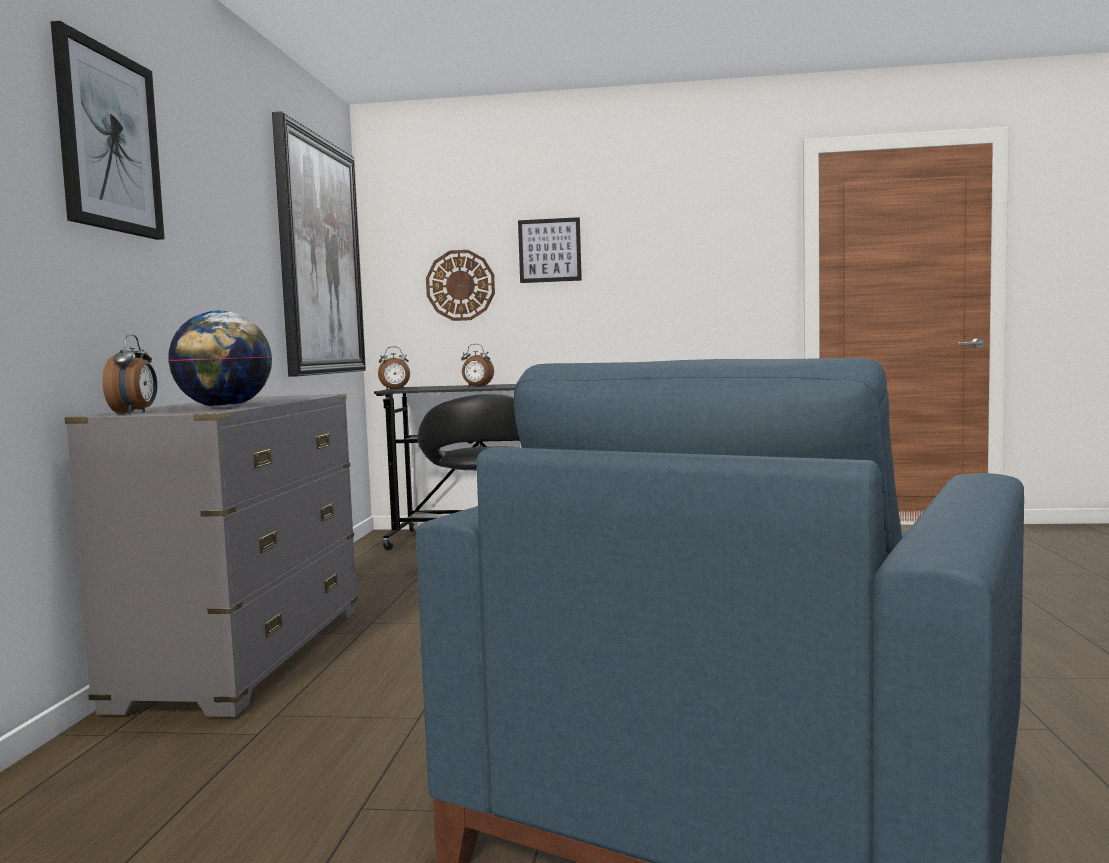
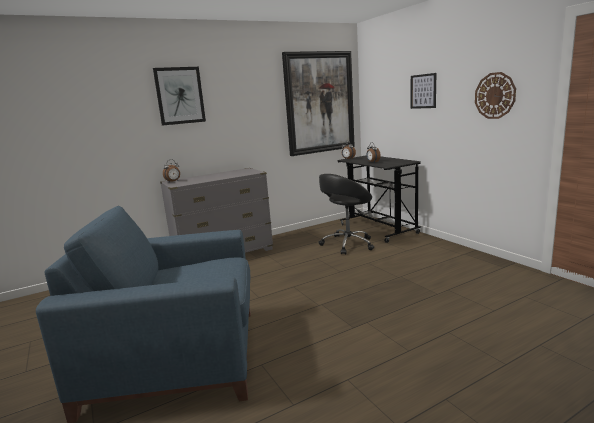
camera: 55 degrees right, 10 degrees up
(224, 407) = (194, 181): globe -> none
(460, 285) = (390, 109): wall clock -> wall clock (495, 95)

